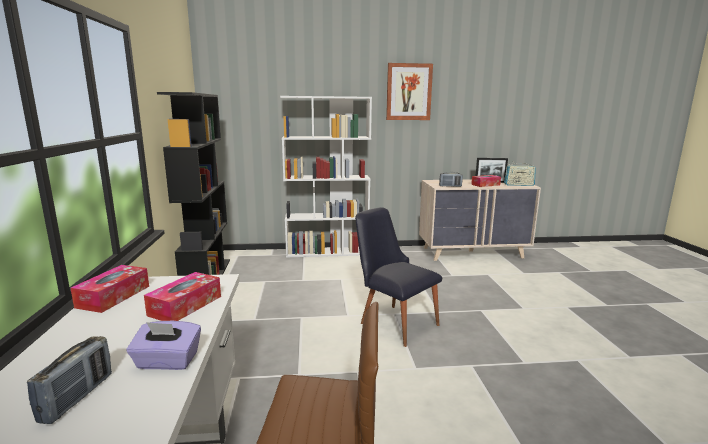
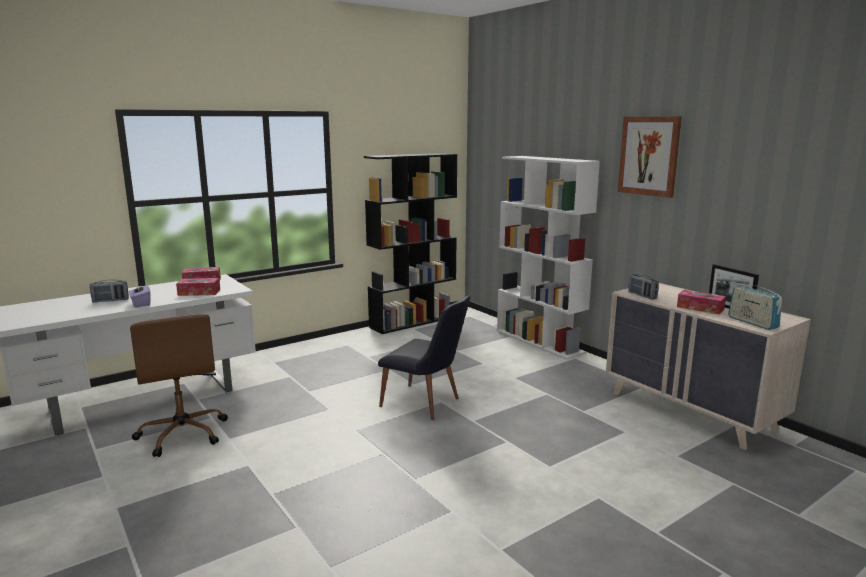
camera: 60 degrees right, 0 degrees up
(393, 321) = (426, 404): black chair -> black chair turned 105 degrees clockwise

